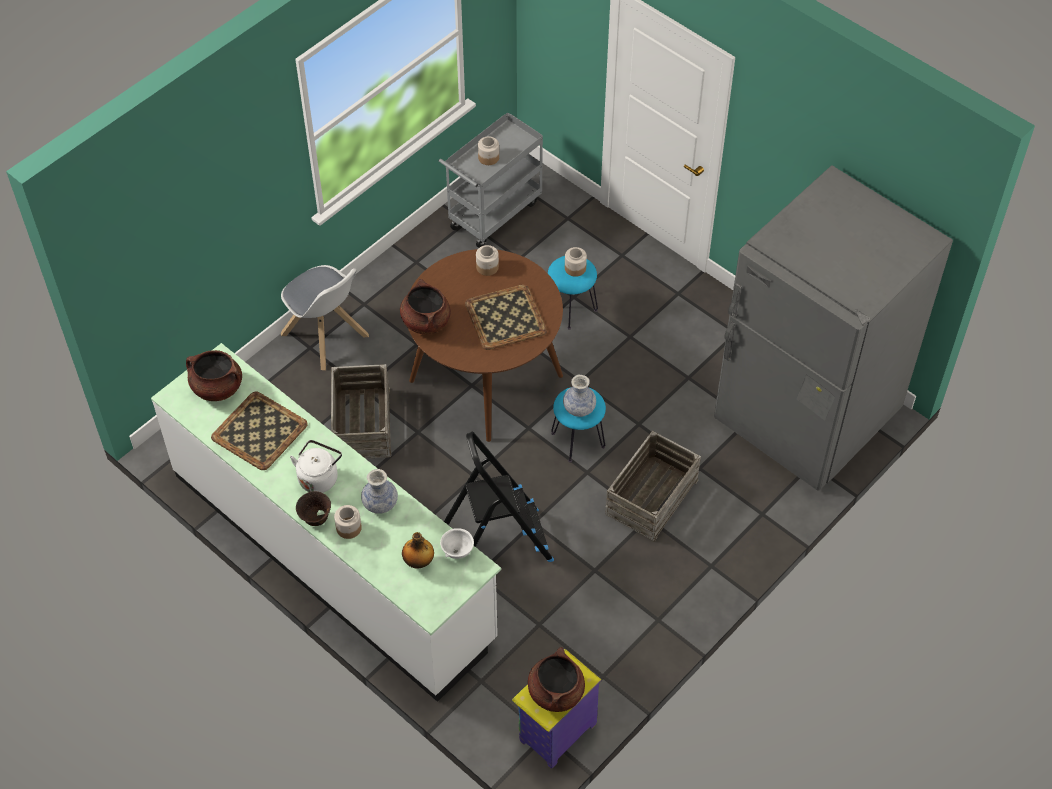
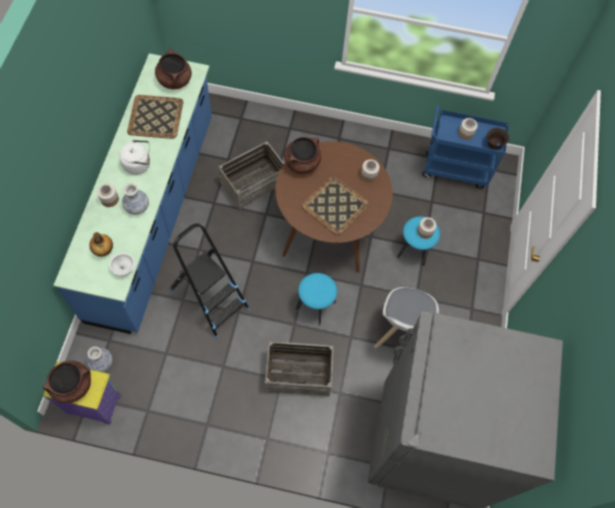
camera: 55 degrees right, 10 degrees up
(316, 519) = (107, 178): brown bowl -> brown bowl (493, 145)
(326, 337) = (302, 132): chair -> chair (401, 332)
(333, 556) = (154, 216): white counter -> blue counter
(493, 217) = (452, 171): grey cart -> blue cart
(579, 408) = (314, 290): vase -> vase (102, 363)

